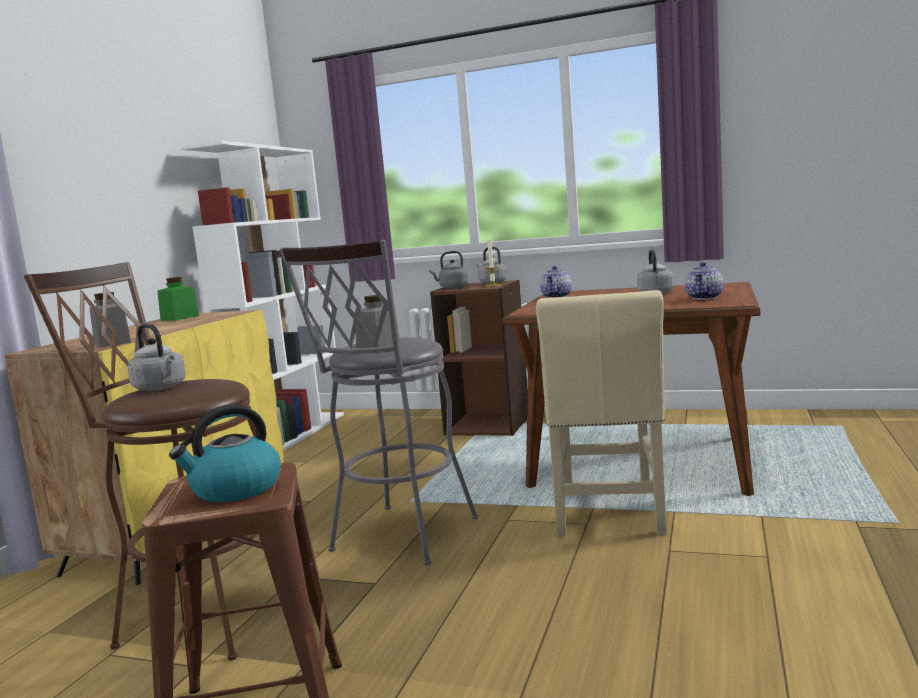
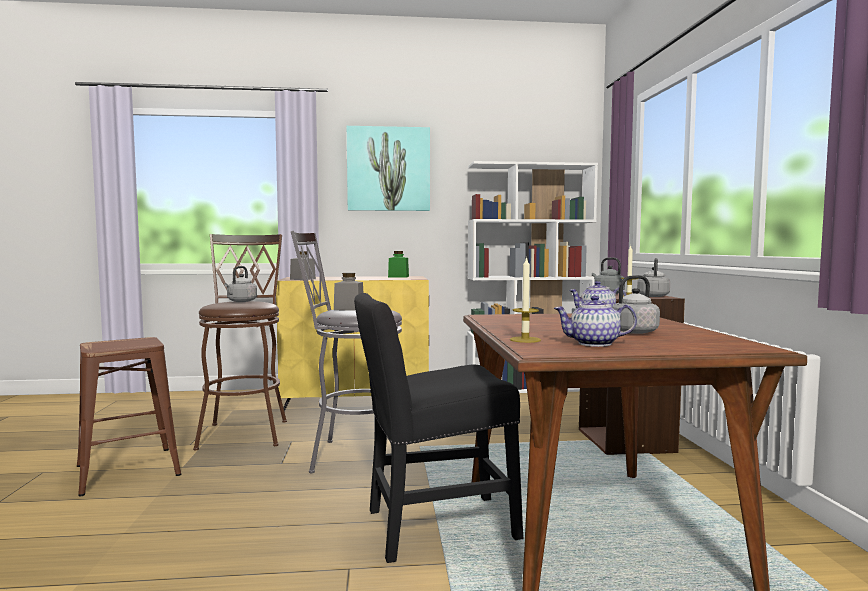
camera: 65 degrees right, 5 degrees down
(82, 145) = (388, 169): none -> picture
(235, 489) = (120, 344): kettle -> none
(608, 511) = (433, 526): beige chair -> black chair
(679, 305) = (525, 340): none -> candle

